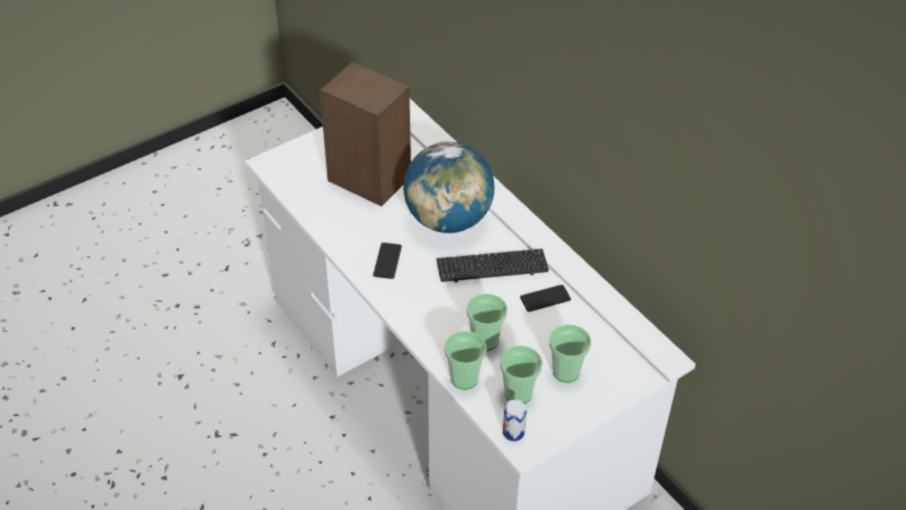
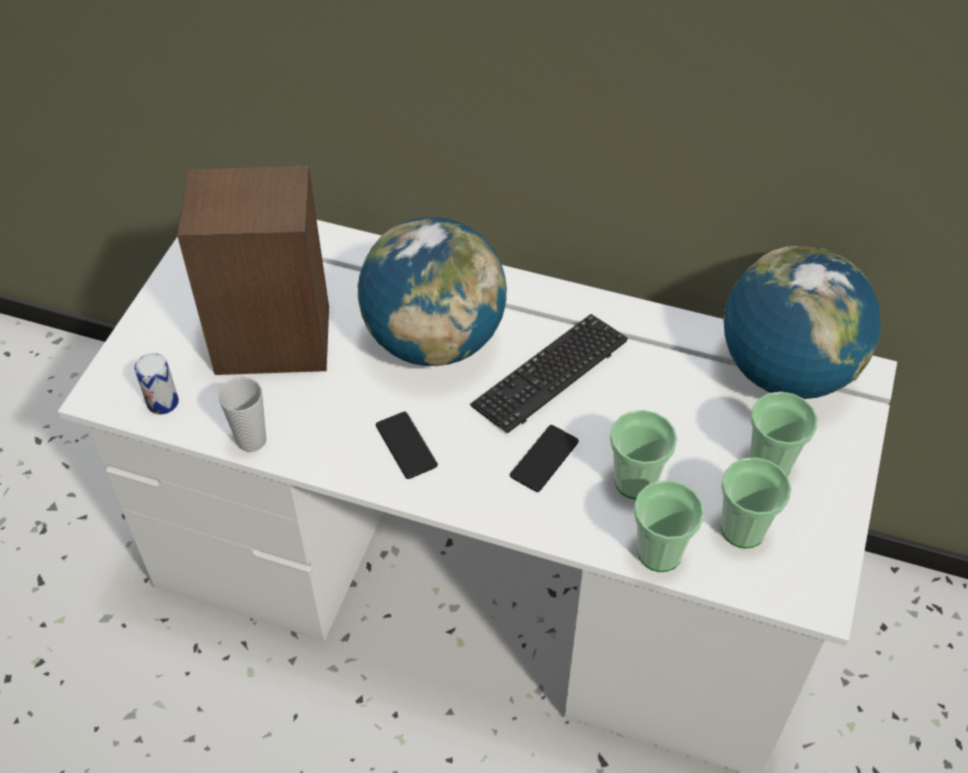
camera: 35 degrees left, 5 degrees up
(318, 219) = (251, 440): none -> cup
(513, 432) = (788, 588): can -> can (163, 402)
(545, 299) = (654, 379): phone -> phone (544, 459)
(623, 334) = (786, 371): none -> globe

